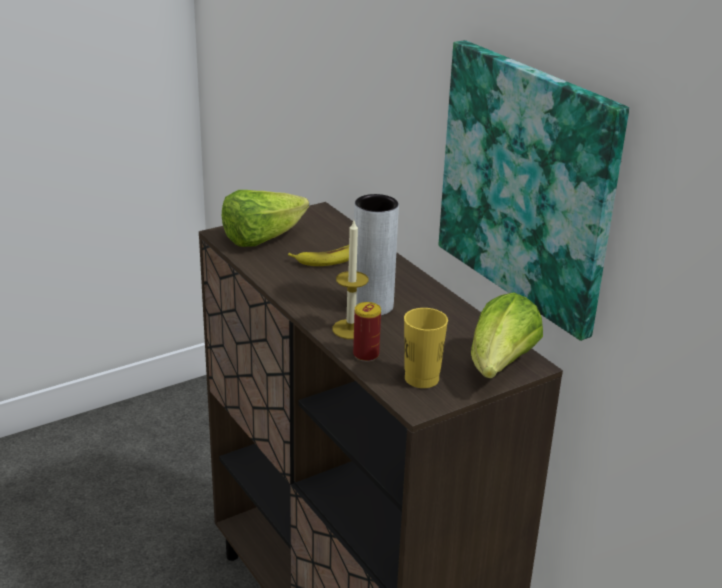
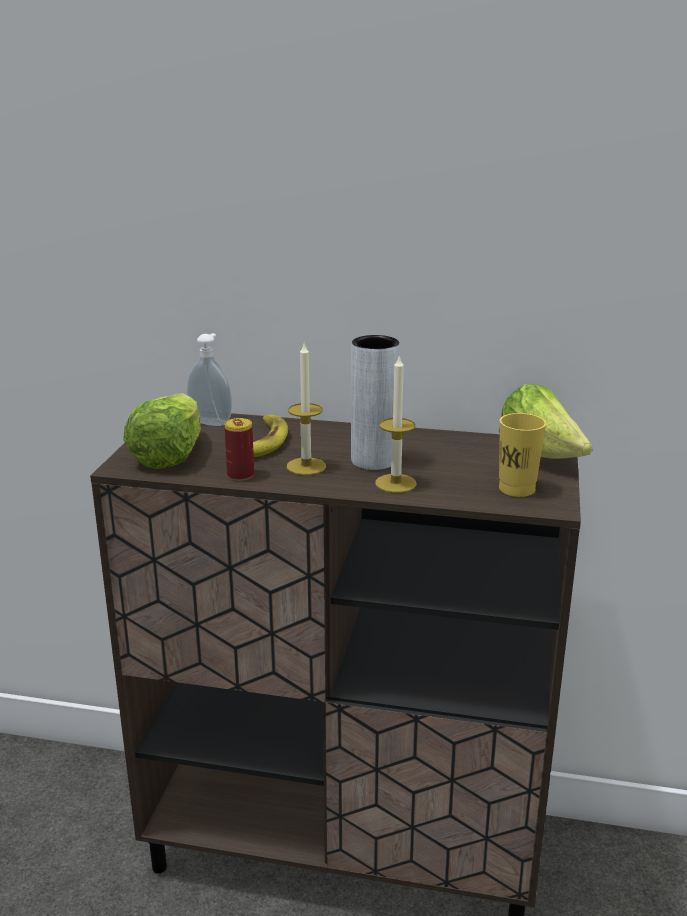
camera: 45 degrees left, 5 degrees down
(322, 287) = (306, 466): none -> candle
(333, 226) = (212, 422): none -> soap dispenser
(366, 355) = (447, 494): can -> can (240, 475)
(528, 184) = (494, 280): picture -> none

